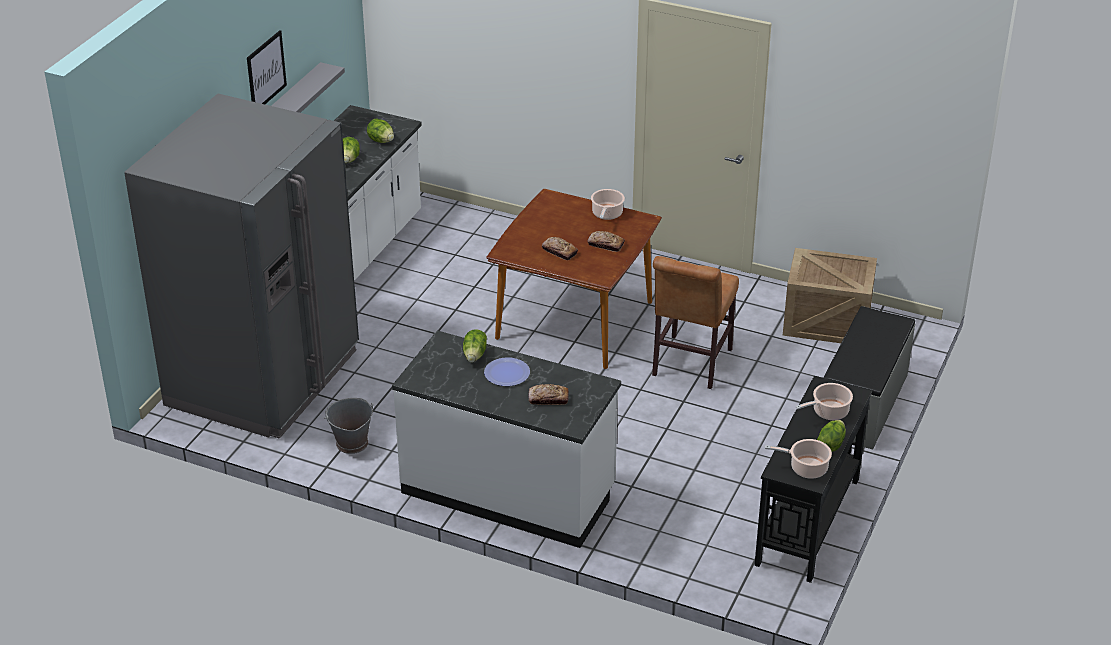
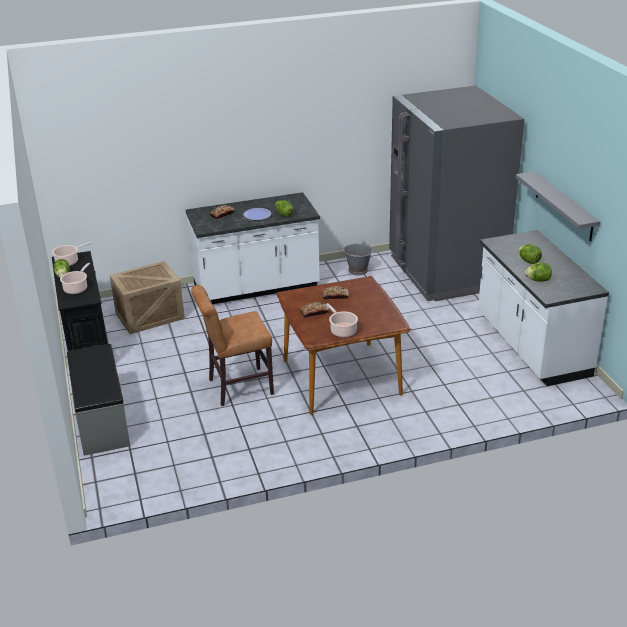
camera: 140 degrees right, 5 degrees down
(266, 71) = (562, 161): picture -> none
(690, 365) = (237, 387): brown chair -> brown chair turned 90 degrees counterclockwise
(828, 322) = (173, 466): crate -> crate (149, 316)

